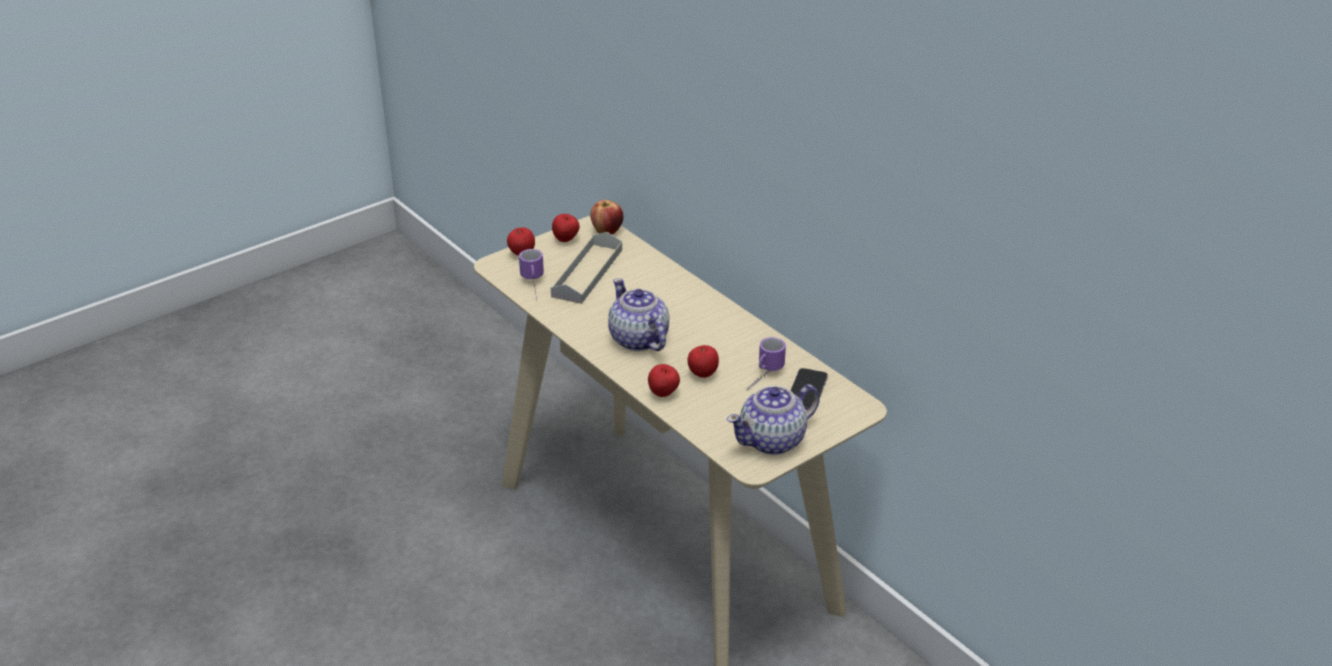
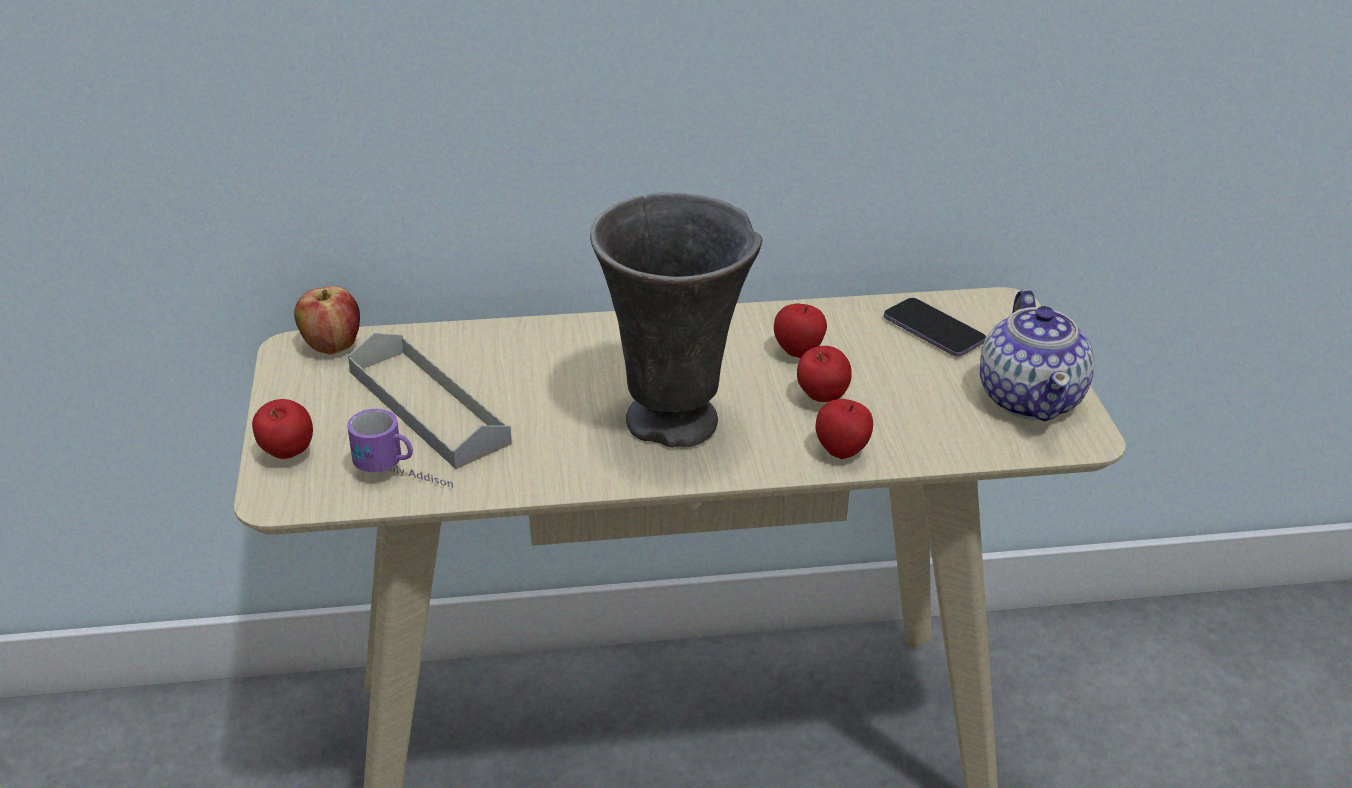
camera: 60 degrees left, 0 degrees up
(566, 240) = (304, 394): apple -> apple (798, 353)
(638, 340) = (674, 424): teapot -> grey vase
(762, 378) = (872, 352): mug -> none

